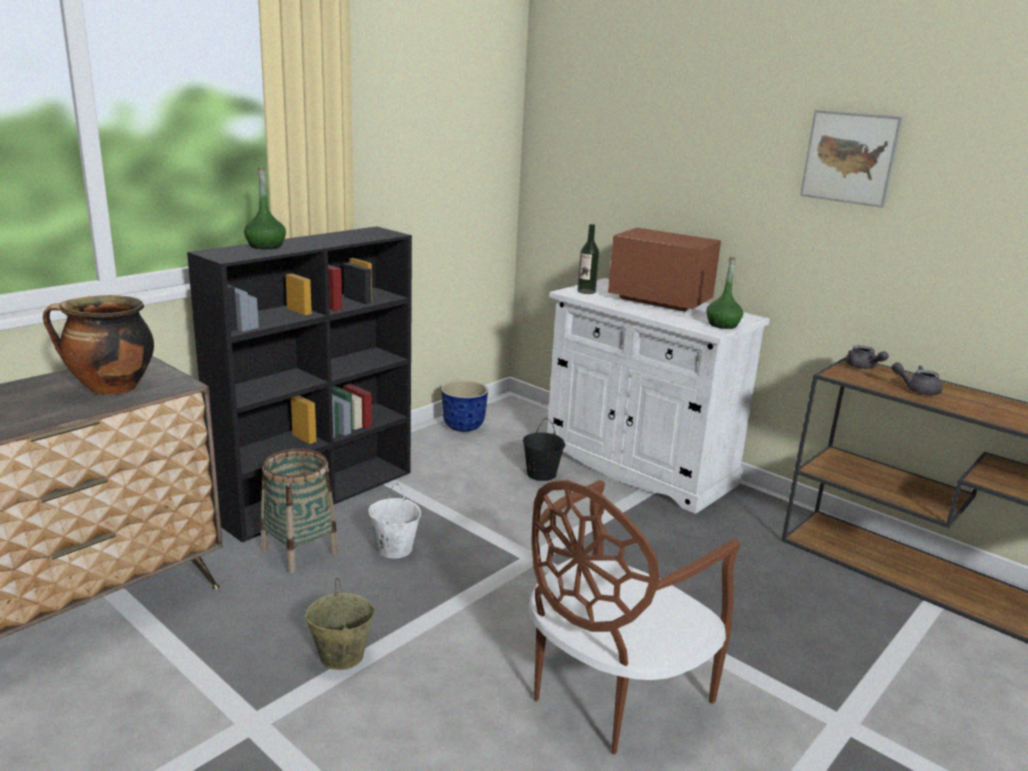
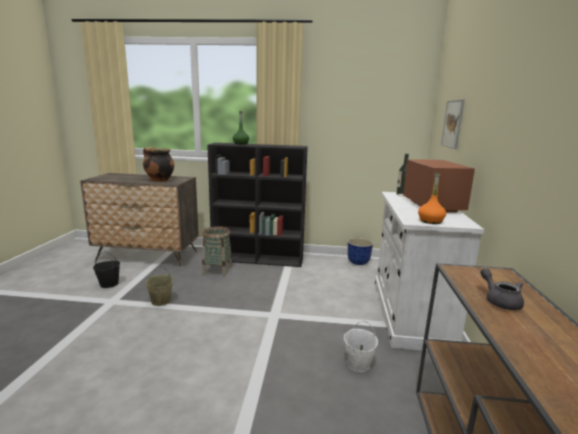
camera: 55 degrees right, 5 degrees down
(394, 549) = (240, 284): white bucket -> white bucket (358, 364)
(541, 474) = (350, 292): black bucket -> black bucket (109, 284)
(610, 693) = (185, 372): brown chair -> none
(722, 325) = (430, 221): green bottle -> orange bottle
(849, 157) = (539, 92): picture -> picture (453, 124)
(863, 367) = (497, 275): grey teapot -> none

